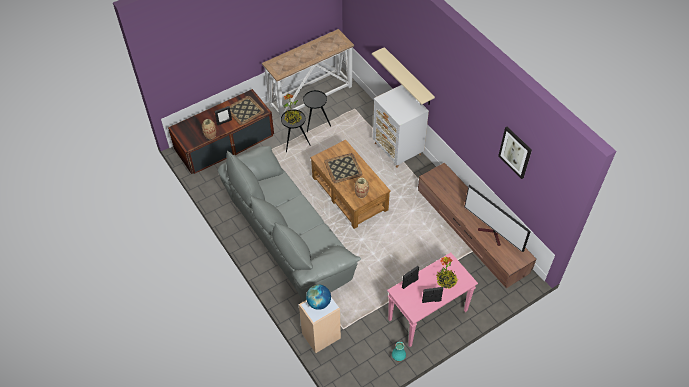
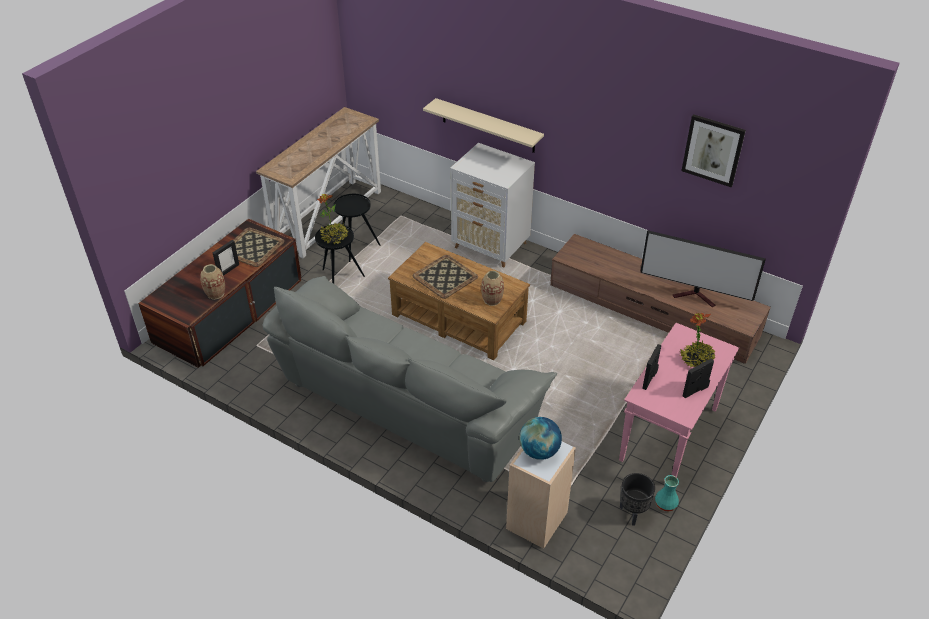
camera: 25 degrees left, 10 degrees down
(376, 353) = (633, 513): none -> black planter

